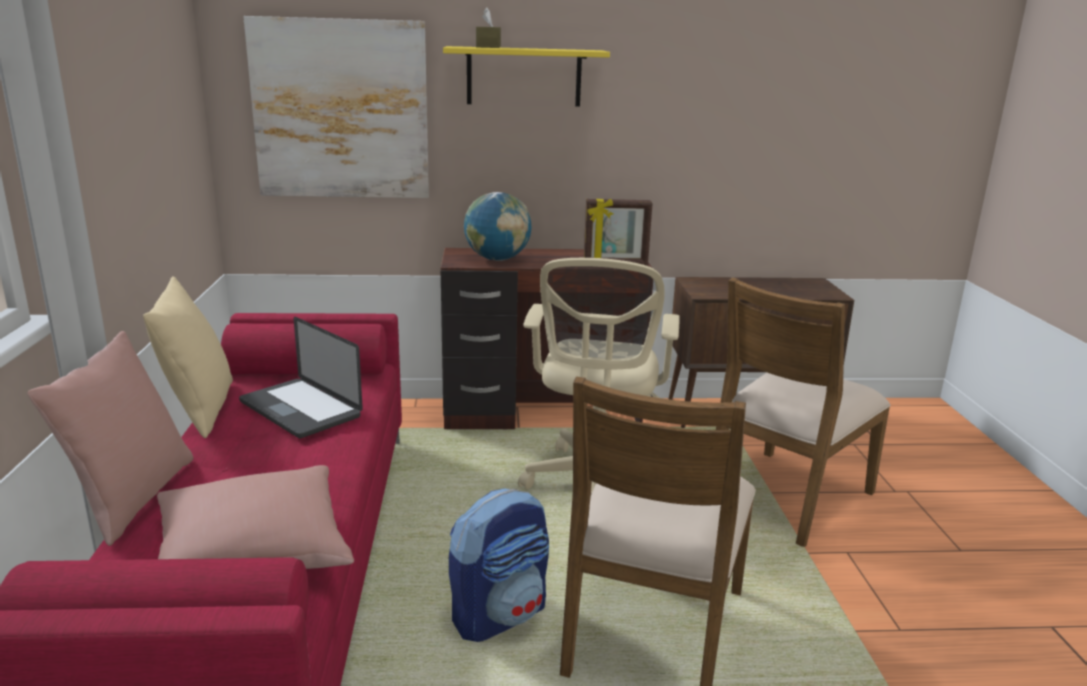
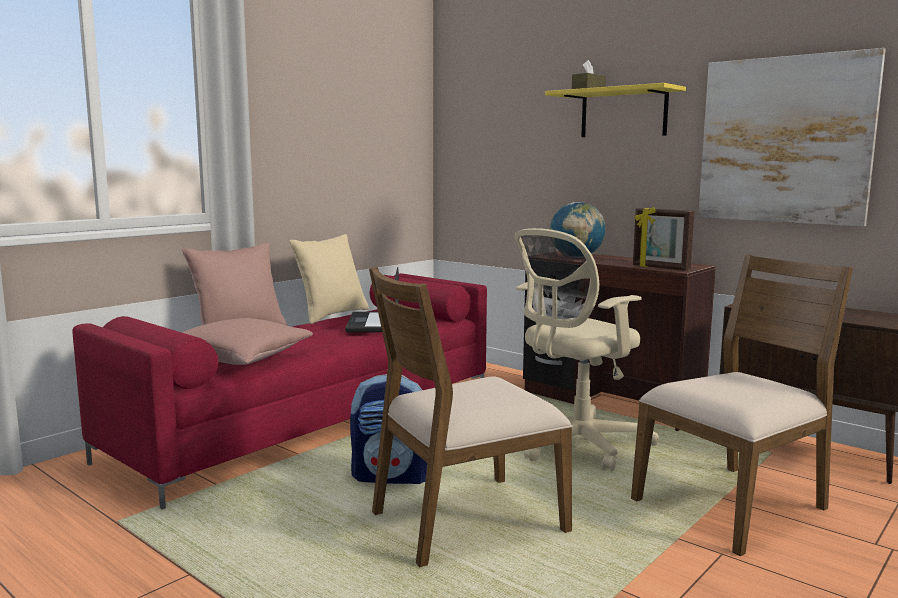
camera: 45 degrees right, 10 degrees down
(341, 110) = (503, 145): picture -> picture (784, 140)
(785, 497) = (733, 505): brown chair -> brown chair turned 150 degrees clockwise

